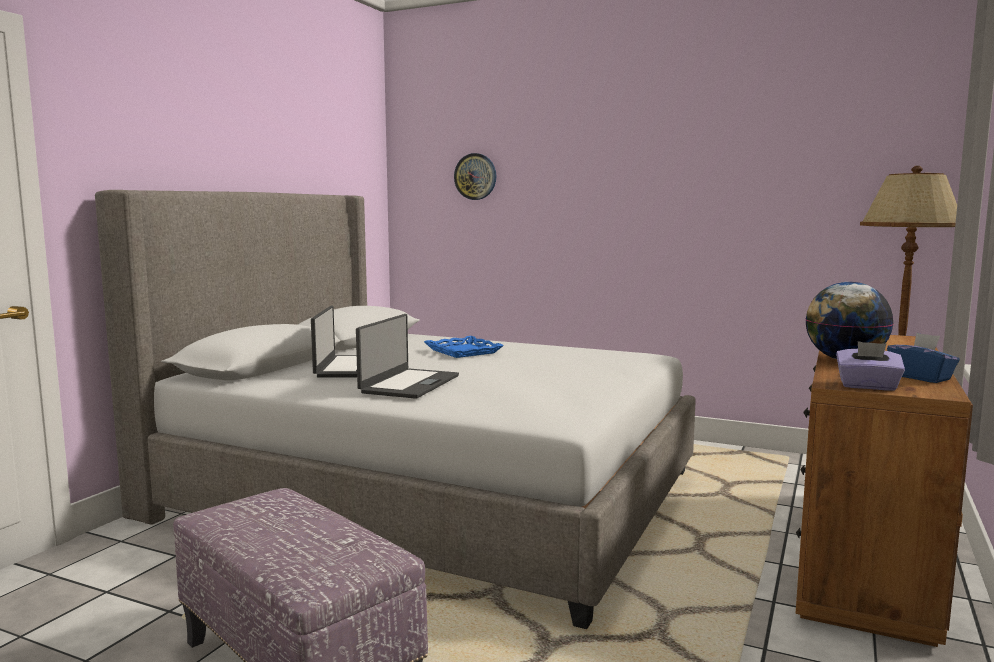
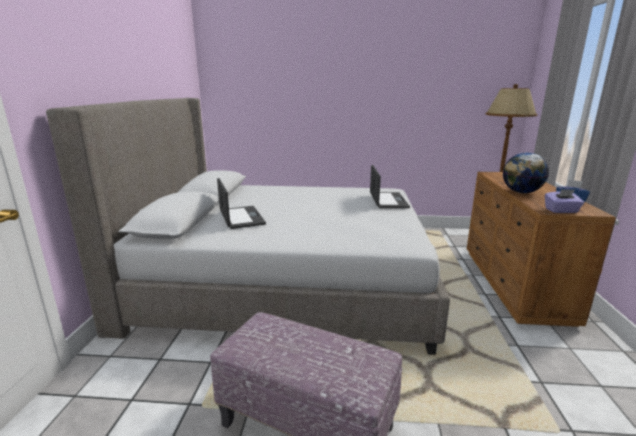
camera: 20 degrees left, 10 degrees up
(409, 384) = (296, 228): laptop -> laptop (387, 201)
(463, 351) = (292, 197): blue tray -> none
(475, 176) = (261, 83): wall clock -> none

